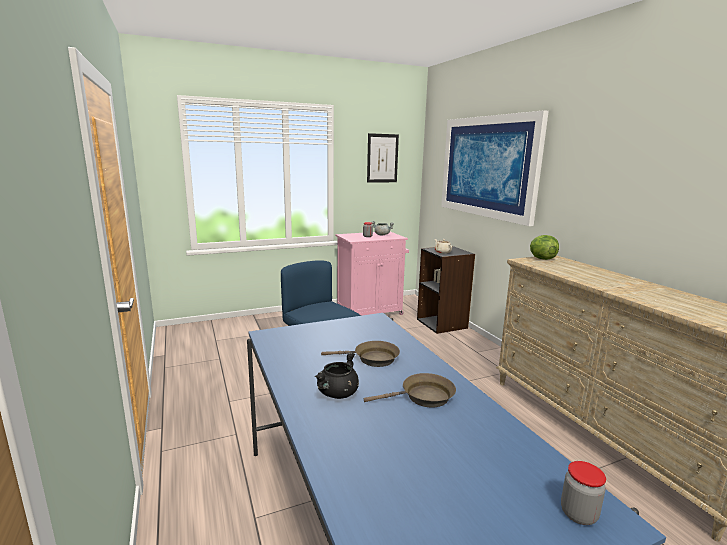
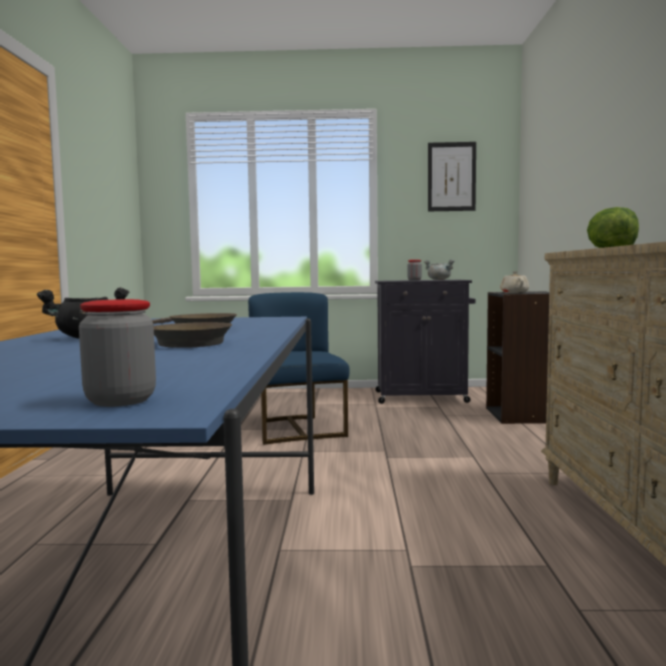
camera: 25 degrees right, 10 degrees down
(370, 312) = (423, 397): pink cabinet -> black cabinet
(487, 167) = (578, 149): picture -> none

